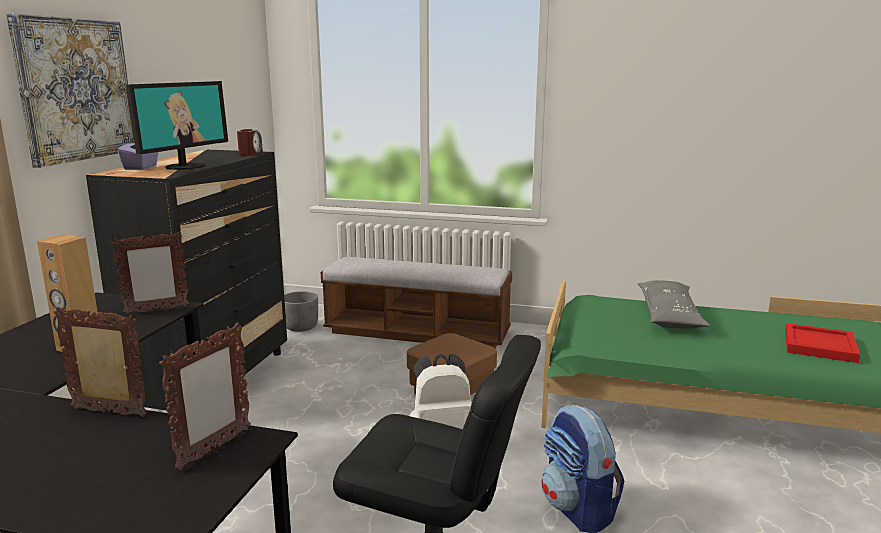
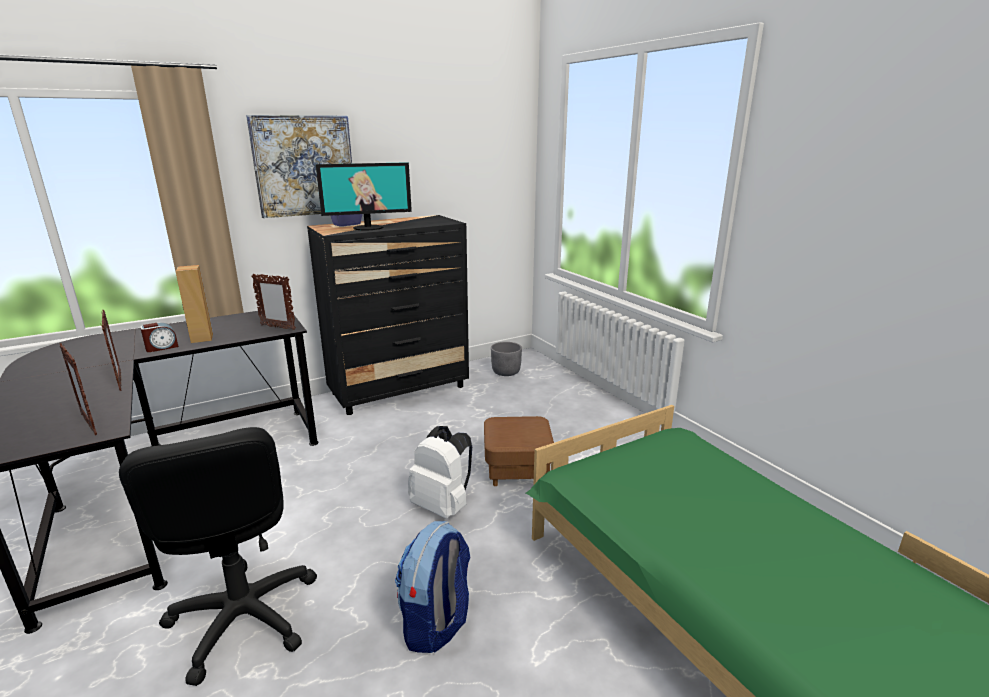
camera: 45 degrees right, 5 degrees up
(214, 449) = (89, 424): picture frame -> picture frame turned 60 degrees clockwise
(250, 153) = (445, 222): alarm clock -> alarm clock (162, 347)
(417, 333) = (577, 409): bench -> none
(669, 316) = (726, 491): grey pillow -> none
(820, 346) = (857, 633): red tray -> none

